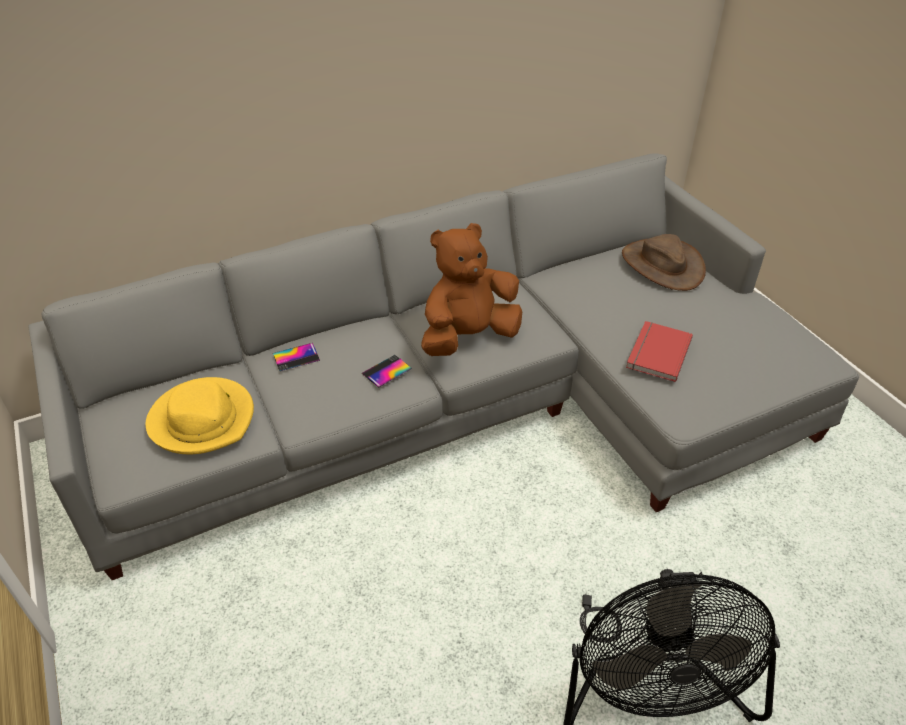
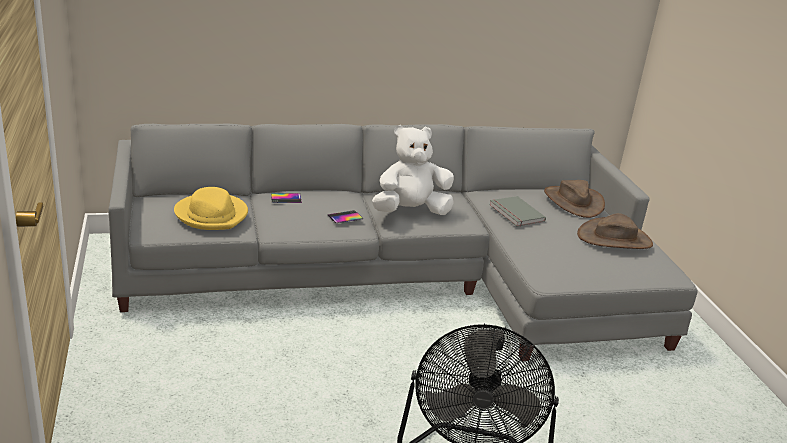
camera: 10 degrees right, 15 degrees down
(468, 337) = (410, 211): brown plush toy -> white plush toy
(601, 306) = (515, 213): none -> grey book
(656, 353) = (543, 243): red book -> none
(737, 319) = (614, 239): none -> brown hat

